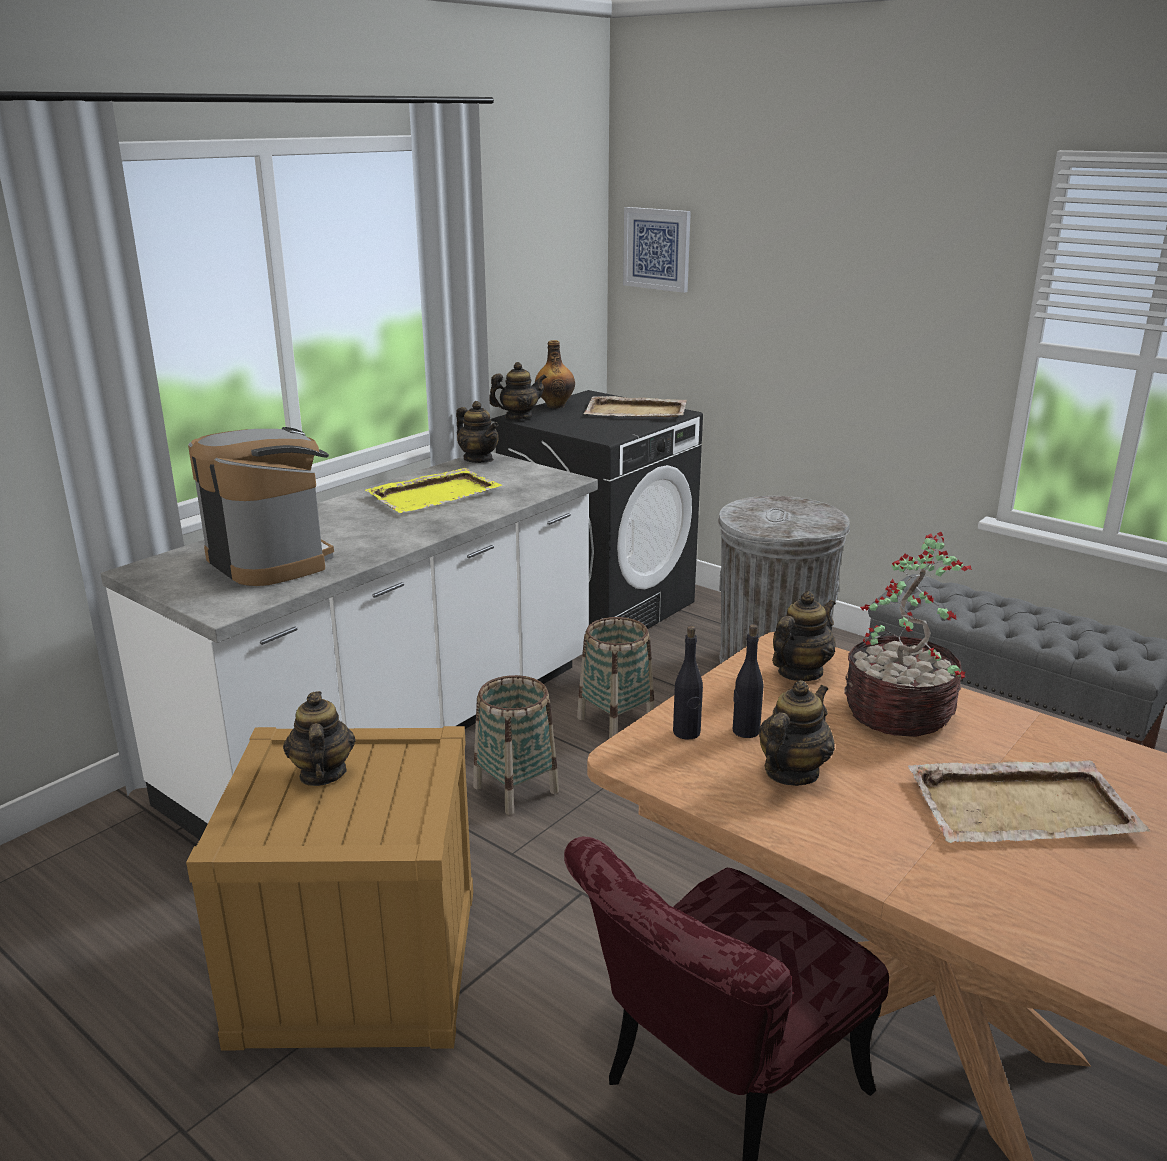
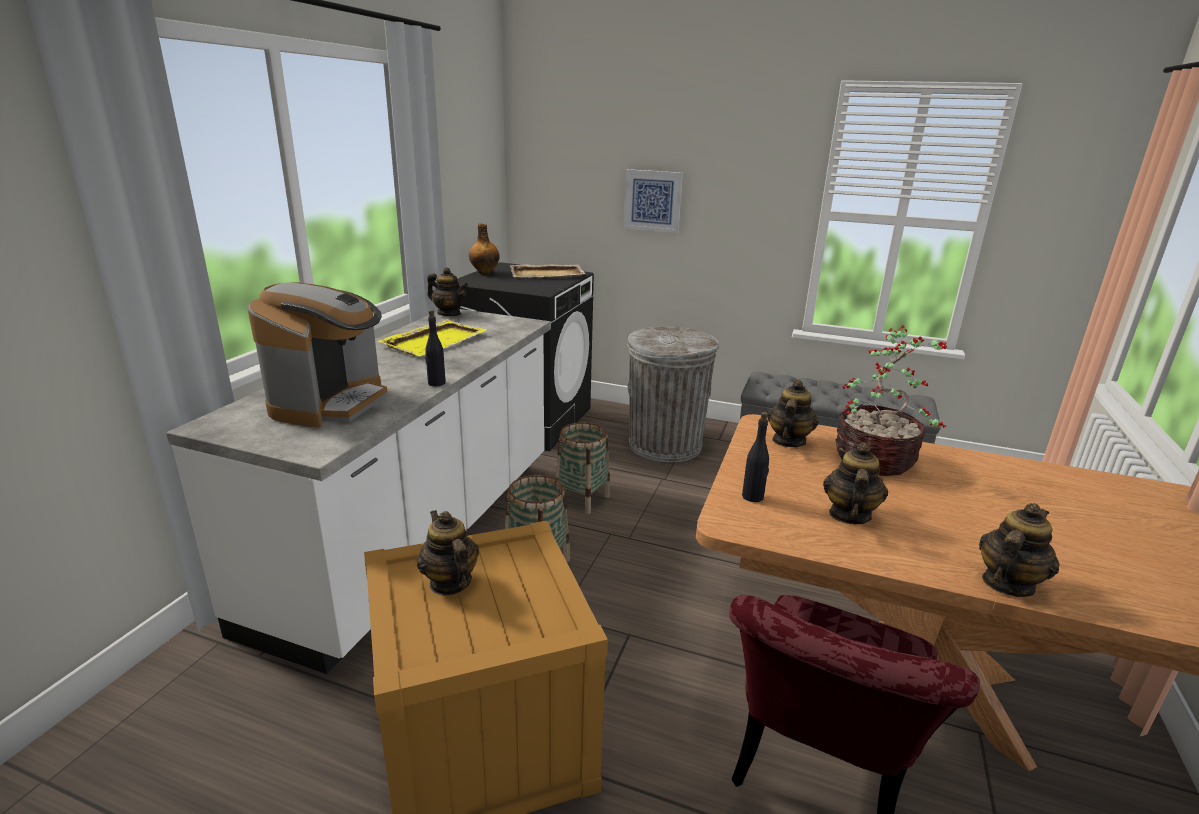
camera: 20 degrees left, 0 degrees up
(271, 559) = (331, 403): coffee machine -> coffee machine turned 75 degrees clockwise
(518, 417) = (464, 282): teapot -> teapot (1007, 583)
(657, 249) = (546, 156): picture -> picture (652, 200)
(745, 731) = (791, 489): black bottle -> black bottle (436, 383)
(1023, 807) = (1008, 512): beige tray -> none

